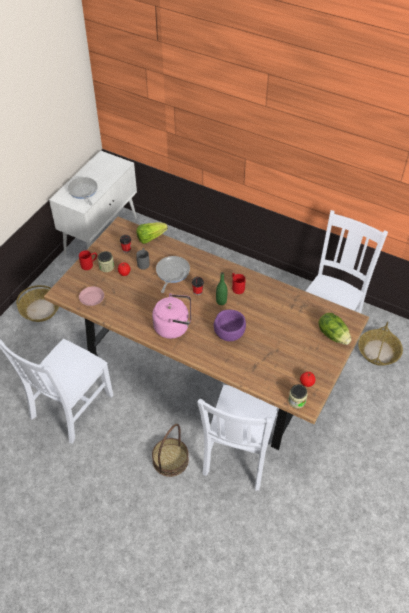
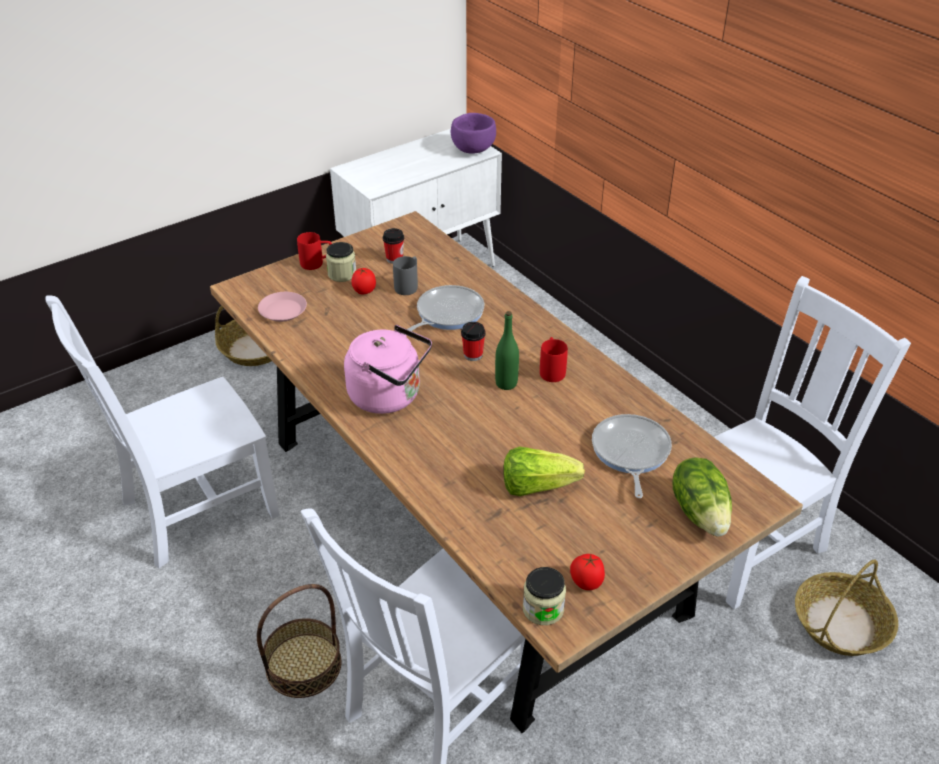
camera: 25 degrees right, 10 degrees down
(83, 191) = (391, 170): frying pan -> frying pan (630, 452)
(150, 237) = (448, 253): lettuce -> lettuce (537, 486)
(229, 333) = (485, 440): purple bowl -> purple bowl (473, 150)

